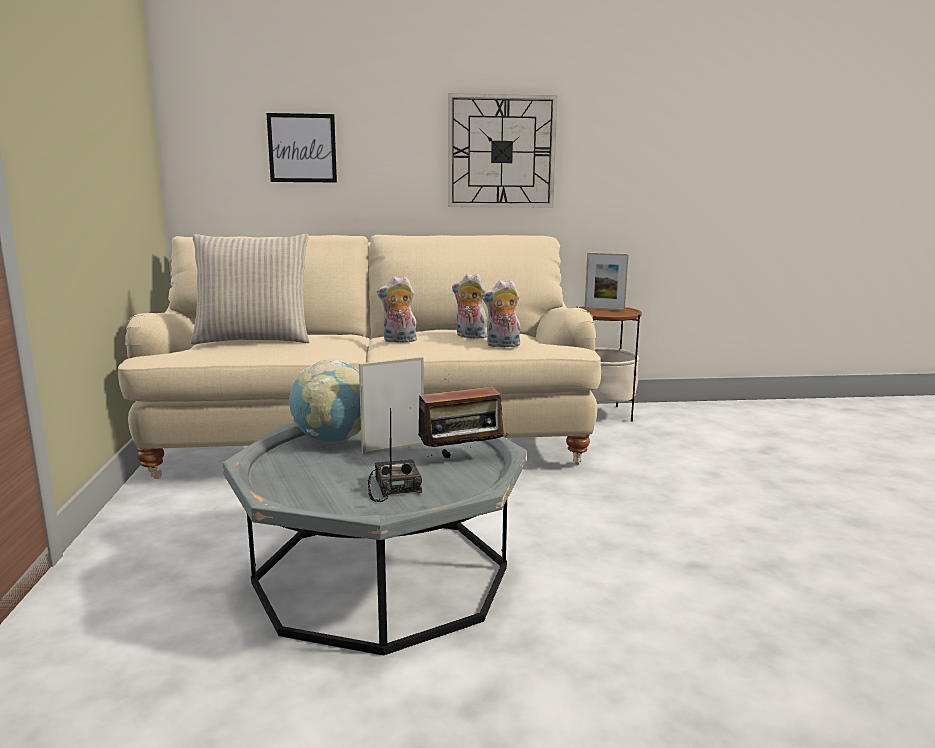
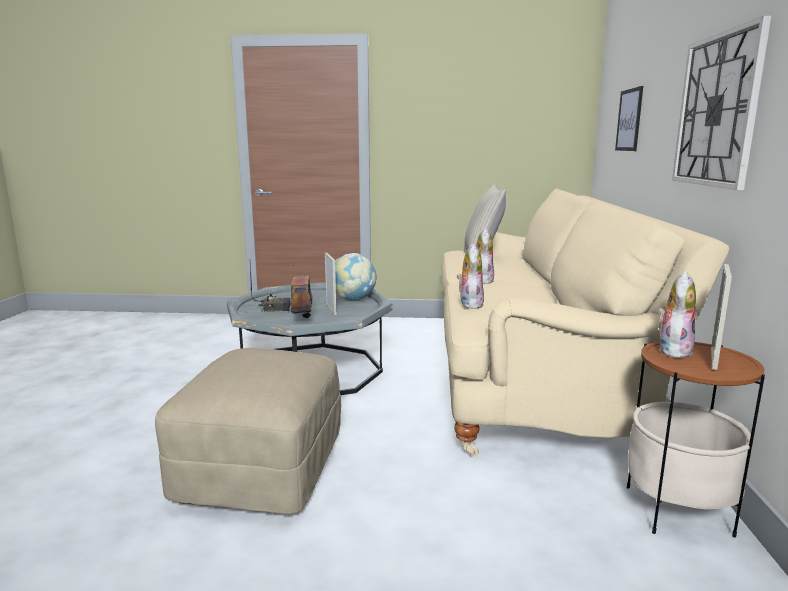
camera: 100 degrees right, 0 degrees up
(469, 336) = (498, 295): plush toy -> plush toy (672, 350)
(682, 559) = (261, 466): none -> beige ottoman

